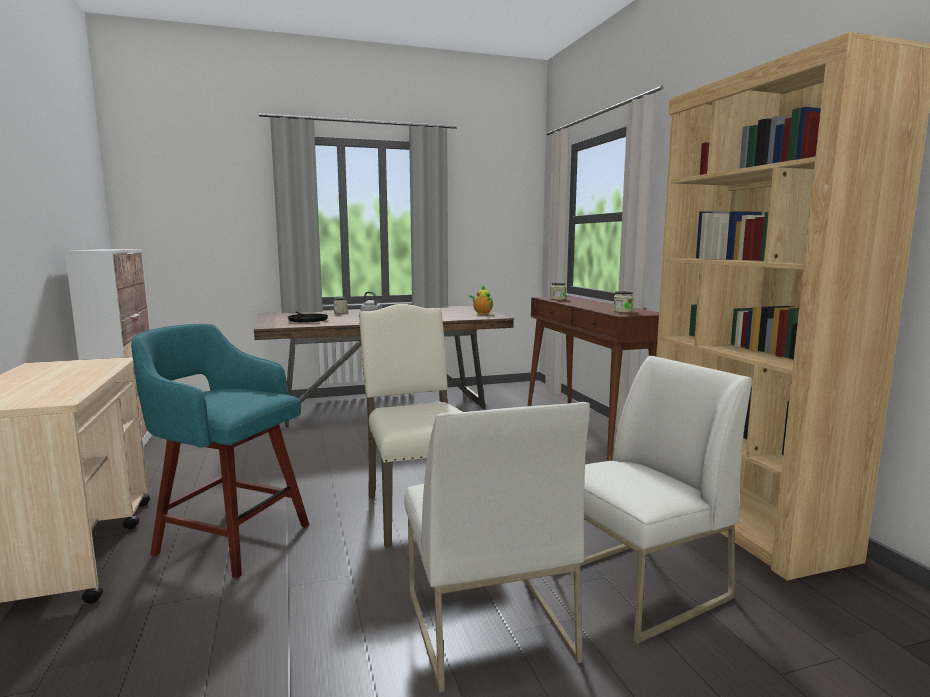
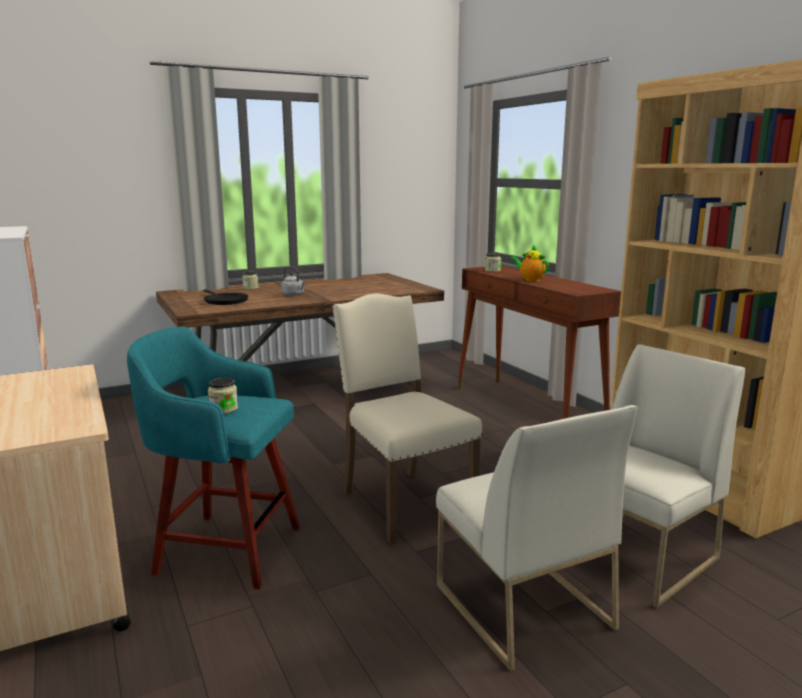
camera: 10 degrees left, 5 degrees up
(482, 313) = (405, 284): teapot -> teapot (530, 280)
(622, 311) = (574, 288): jar -> jar (223, 409)

